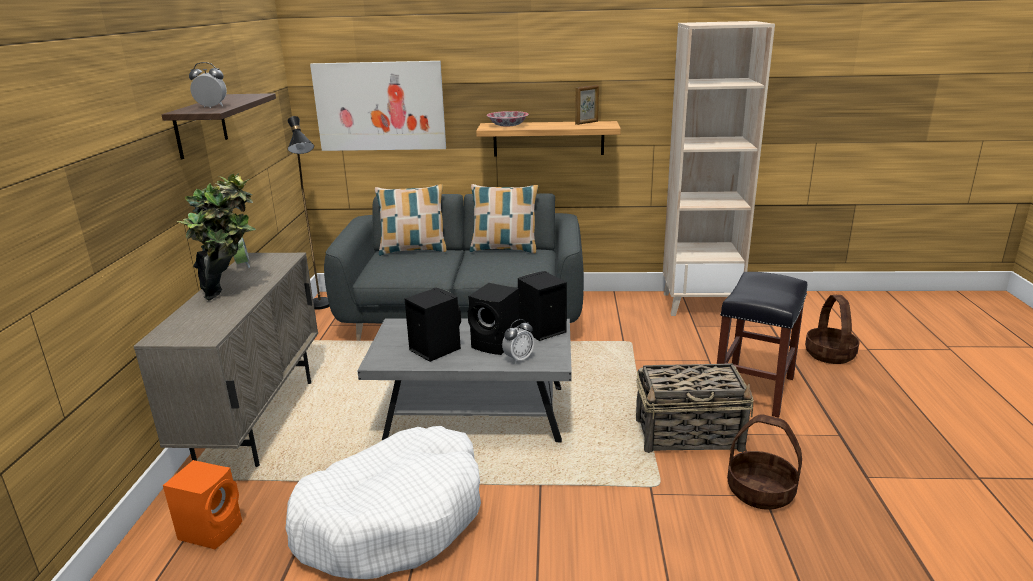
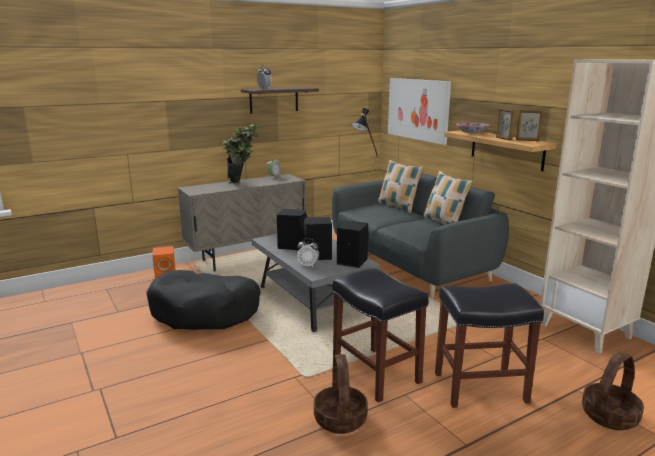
camera: 55 degrees right, 5 degrees down
(393, 518) = (205, 312): white dog bed -> black dog bed
(563, 125) = (503, 139): none -> picture frame
(689, 435) = (377, 374): basket -> black stool

